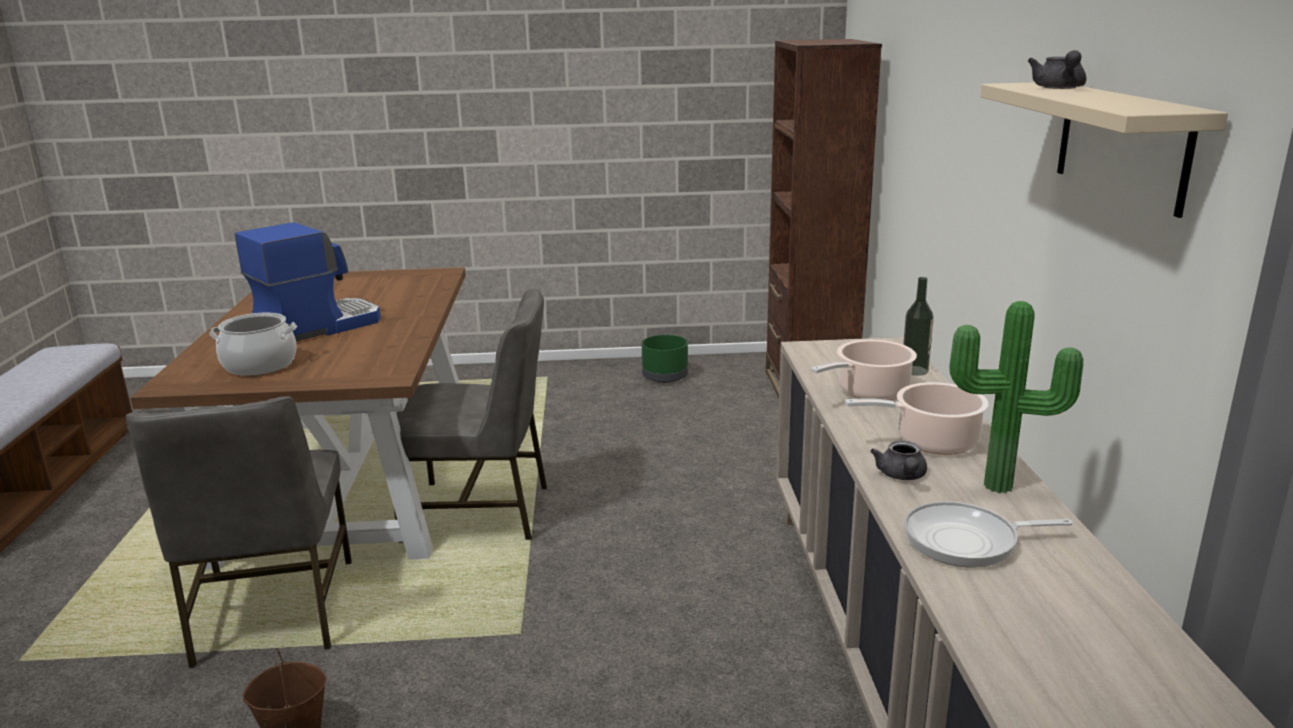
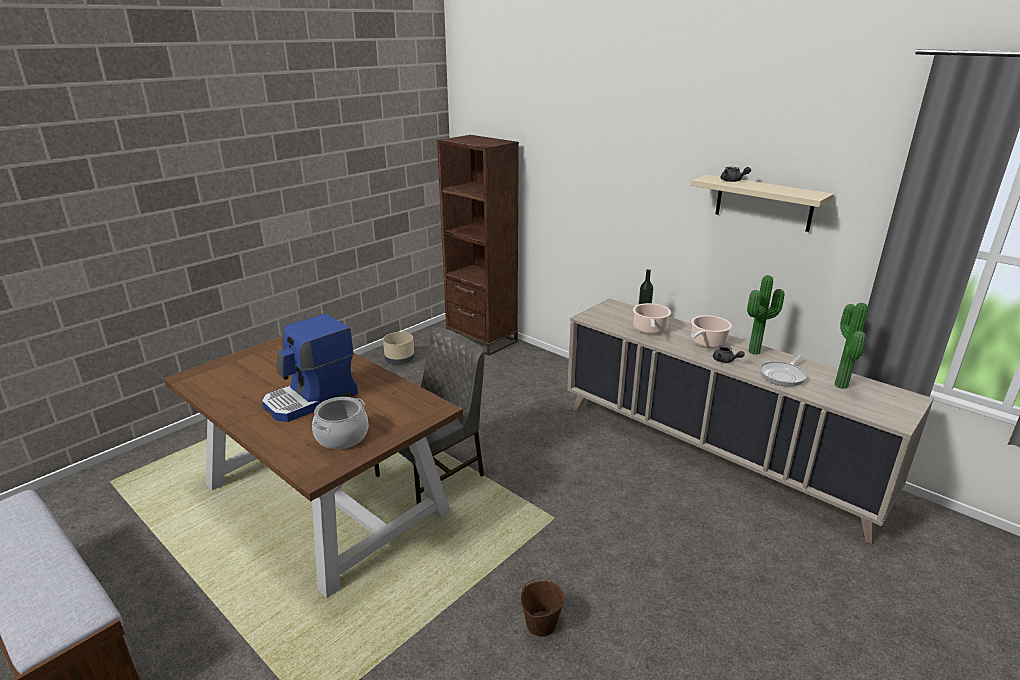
camera: 45 degrees left, 5 degrees up
(271, 613) = (419, 588): grey chair -> none
(317, 326) = (311, 399): coffee machine -> coffee machine turned 135 degrees counterclockwise
(665, 377) = (400, 359): green planter -> beige planter
(1061, 609) = (838, 385): none -> potted plant

